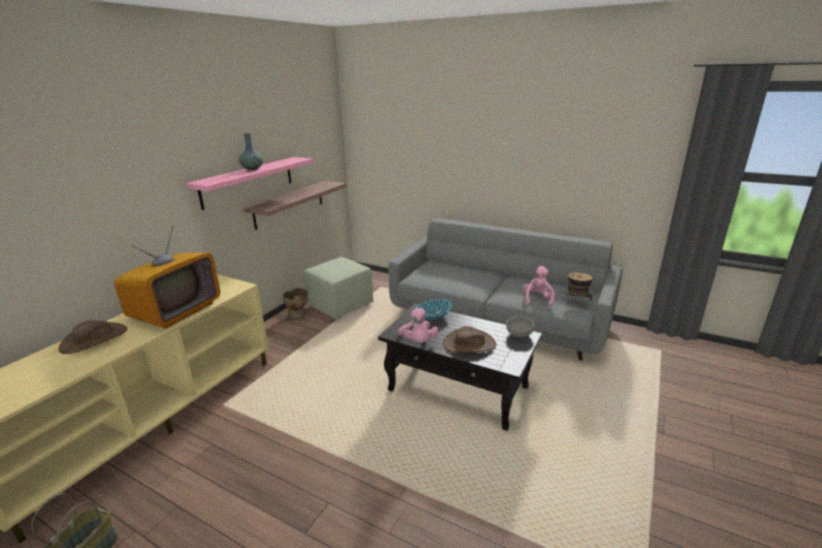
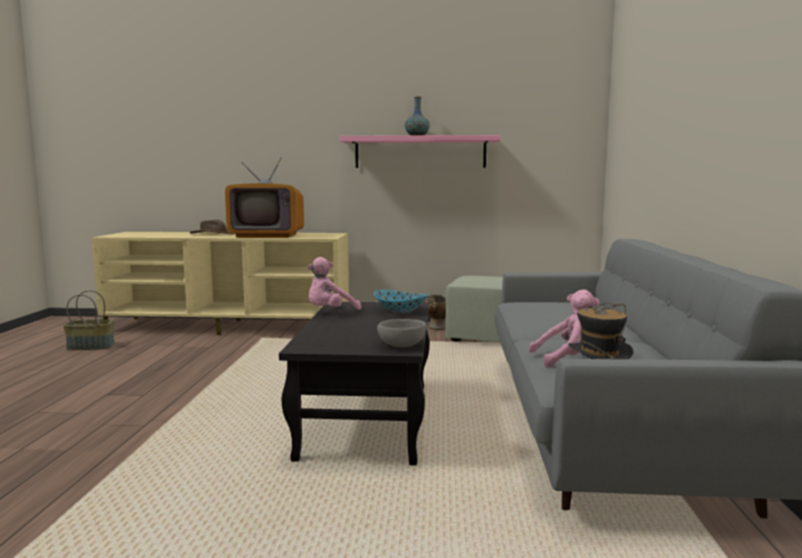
camera: 65 degrees right, 15 degrees down
(289, 204) = (478, 193): shelf -> none
(469, 344) = (344, 328): brown hat -> none

